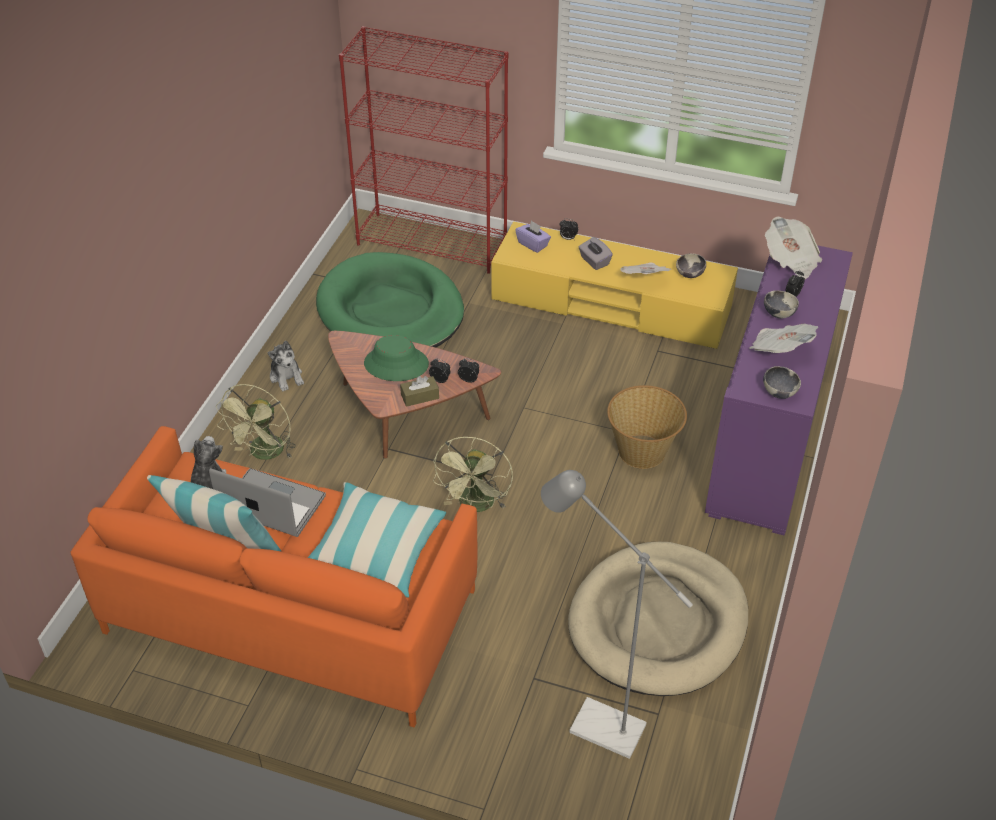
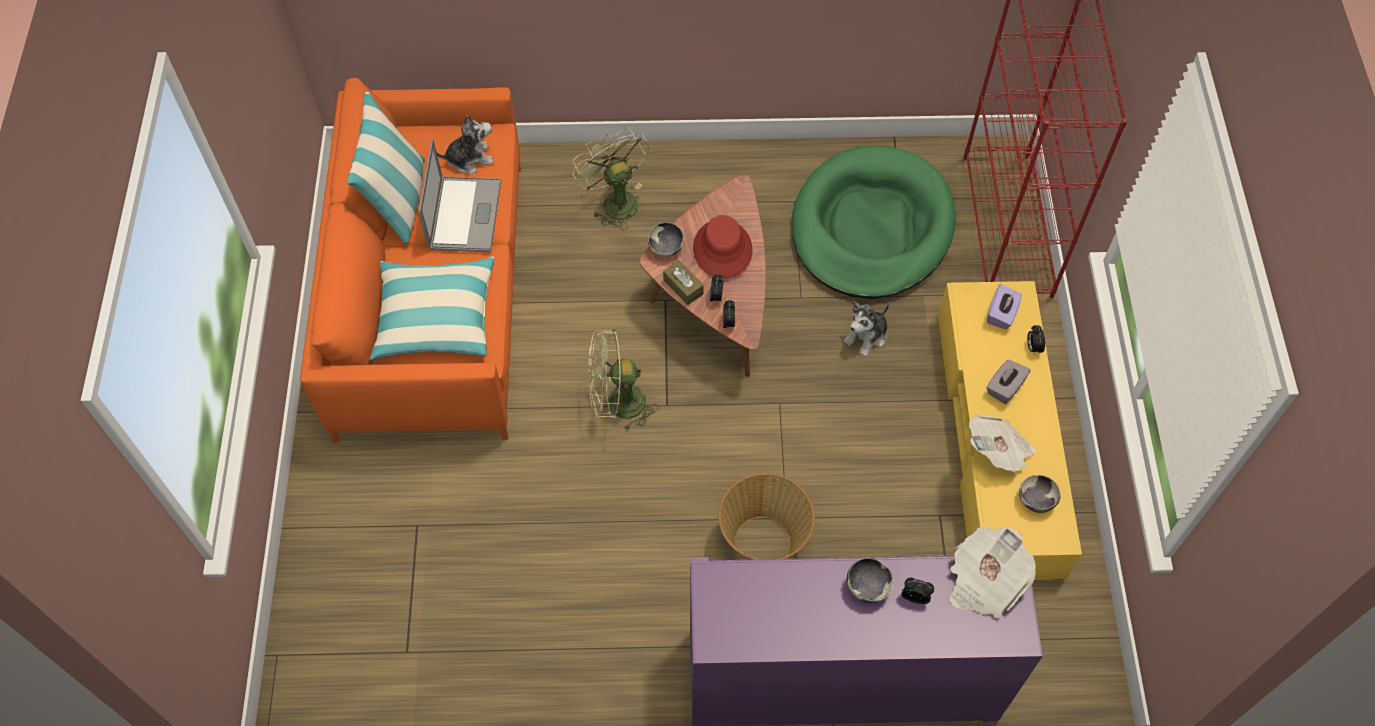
camera: 70 degrees right, 15 degrees up
(264, 454) = (614, 200): green fan -> green fan turned 60 degrees clockwise
(286, 377) = (727, 176): plush toy -> plush toy (866, 336)
(396, 364) = (722, 249): green hat -> red hat
(594, 723) = (379, 596): grey floor lamp -> none
(658, 623) = (521, 623): beige dog bed -> none
(779, 392) = (720, 617): bowl -> bowl (666, 248)
(780, 350) = (798, 603): newspaper -> none

